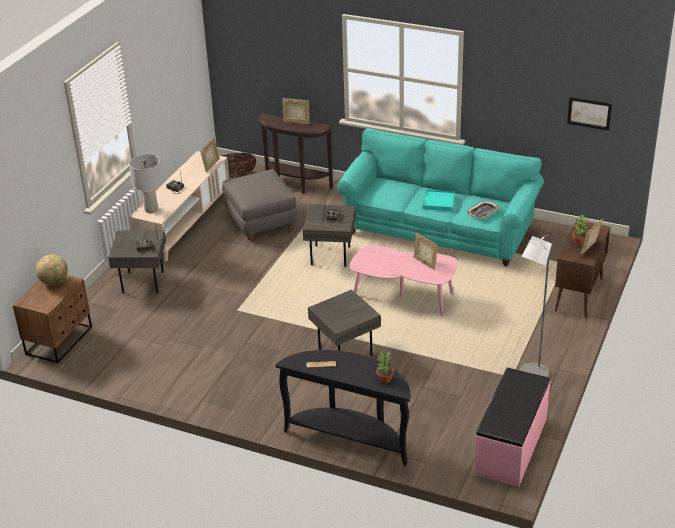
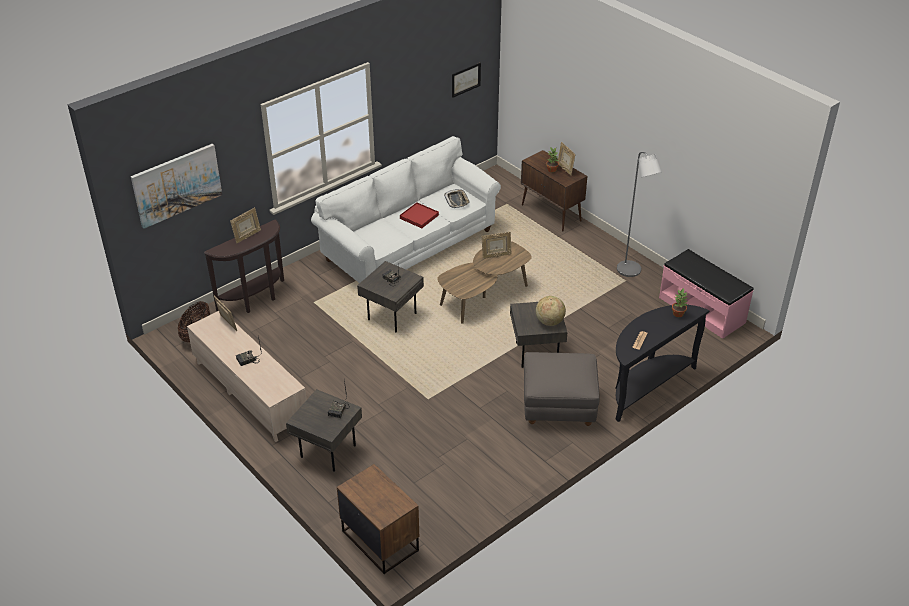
camera: 65 degrees left, 5 degrees up
(54, 282) = (362, 487): globe -> globe (549, 321)
(151, 209) = (271, 388): grey table lamp -> none
(257, 44) = (177, 185): none -> picture
(260, 222) = (296, 341): grey ottoman -> grey ottoman (558, 406)
(403, 295) = (484, 296): pink coffee table -> brown coffee table
(438, 202) = (419, 217): turquoise tray -> red tray
(439, 231) = (409, 246): turquoise sofa -> white sofa

